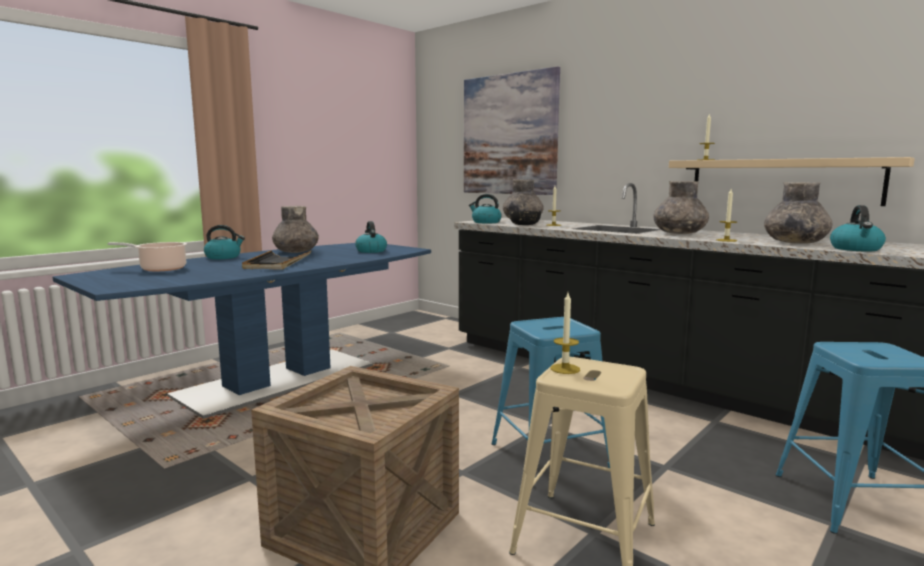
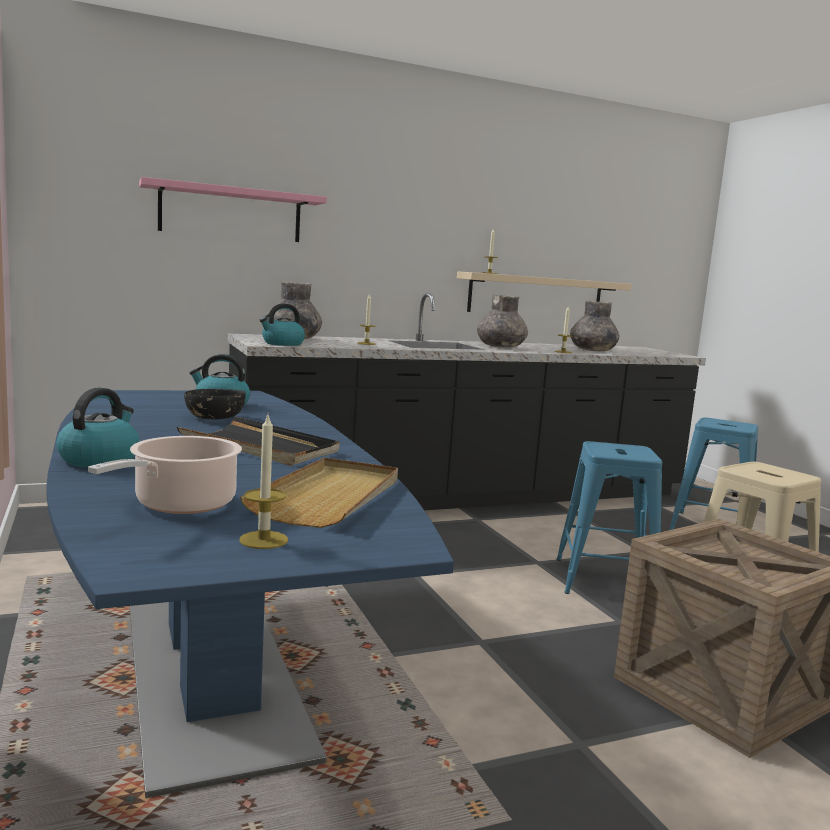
camera: 65 degrees left, 0 degrees up
(188, 277) = (329, 497): none -> beige tray
(296, 252) = (136, 425): grey vase -> none
(509, 135) = (231, 213): picture -> pink shelf
(524, 225) = (345, 345): black bowl -> black bowl (214, 417)
(565, 369) = (758, 474): candle -> candle (263, 540)
(856, 249) = (637, 353): kettle -> none

